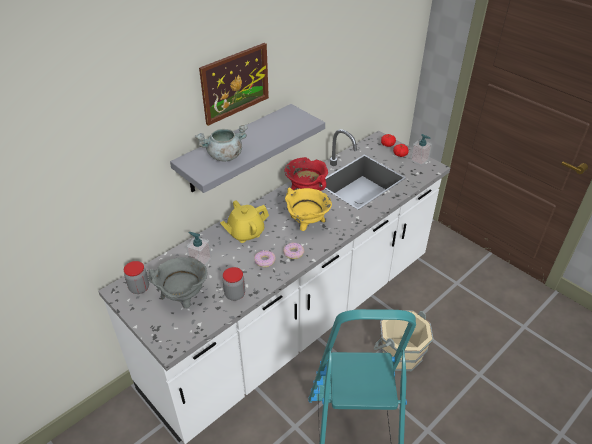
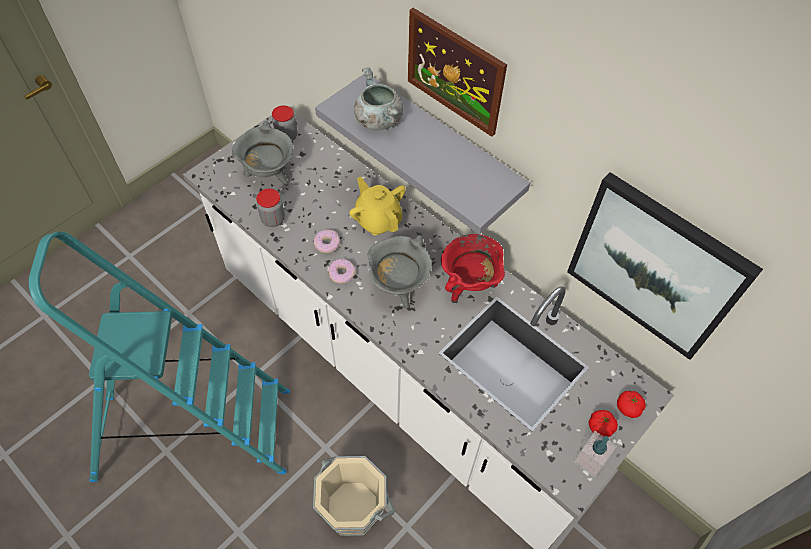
camera: 85 degrees right, 15 degrees up
(200, 260) = (328, 181): soap dispenser -> none
(307, 225) = (398, 287): yellow cooking pot -> grey cooking pot
(351, 74) = (655, 267): none -> picture

